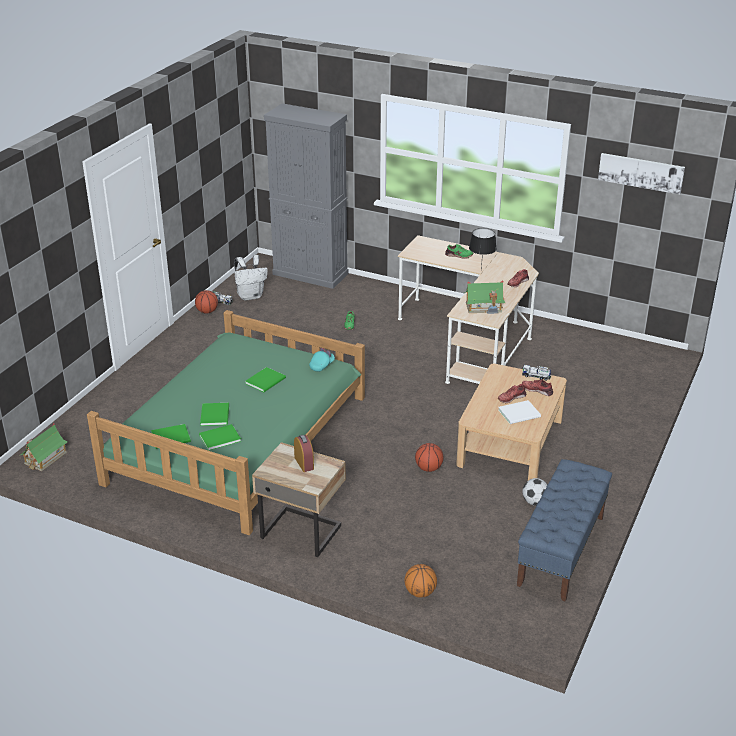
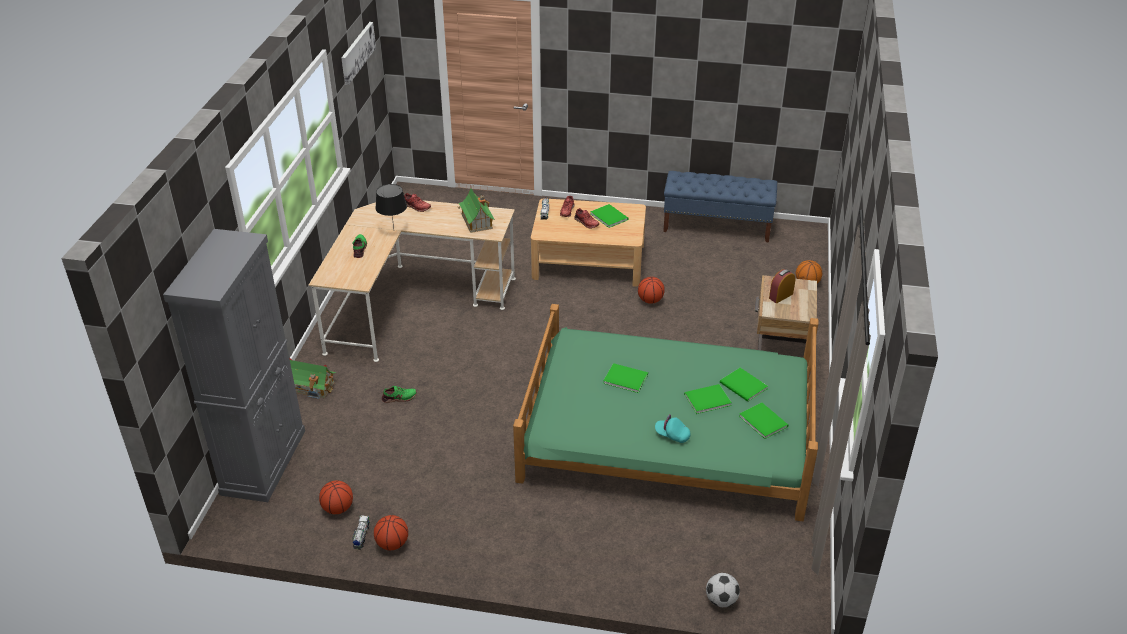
camera: 105 degrees left, 5 degrees up
(45, 458) = (786, 591): toy house -> toy house (312, 387)
(251, 296) = (338, 508): white backpack -> basketball
(322, 365) = (577, 345): turquoise cap -> turquoise cap (672, 435)
(520, 413) = (609, 216): white book -> green book
(535, 502) = (666, 242): football -> football (721, 600)

